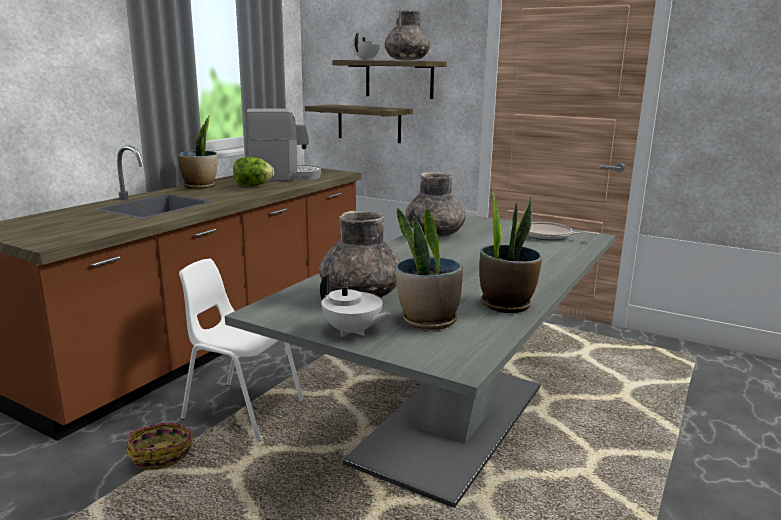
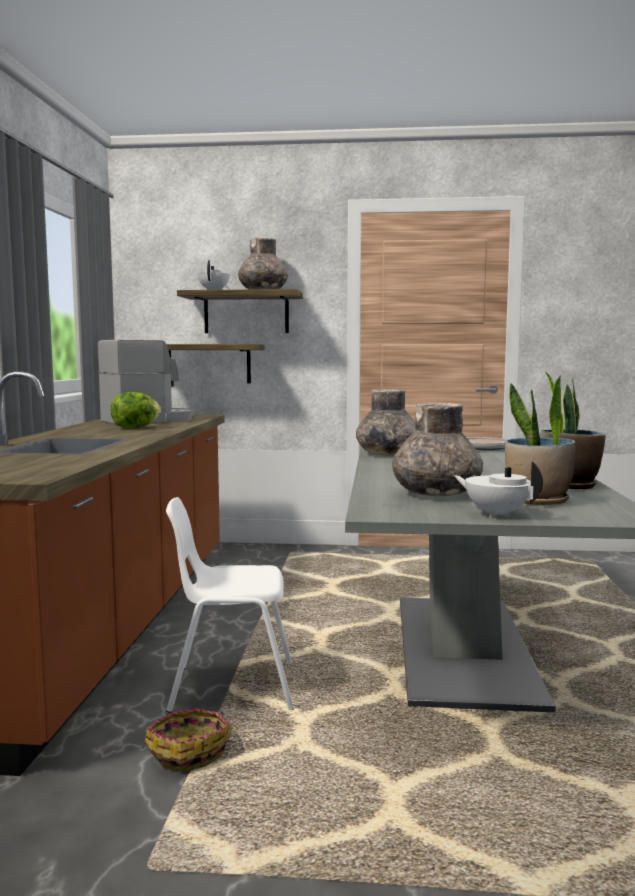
camera: 25 degrees left, 10 degrees down
(200, 186) = (70, 431): potted plant -> none
(352, 332) = (496, 514): white teapot -> white teapot turned 150 degrees counterclockwise

